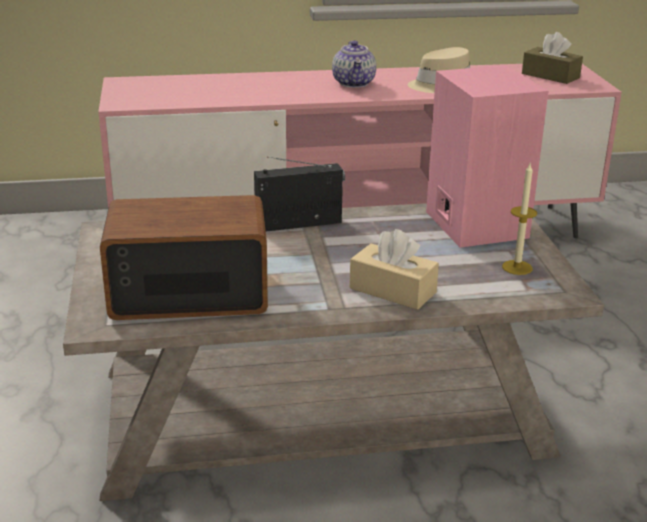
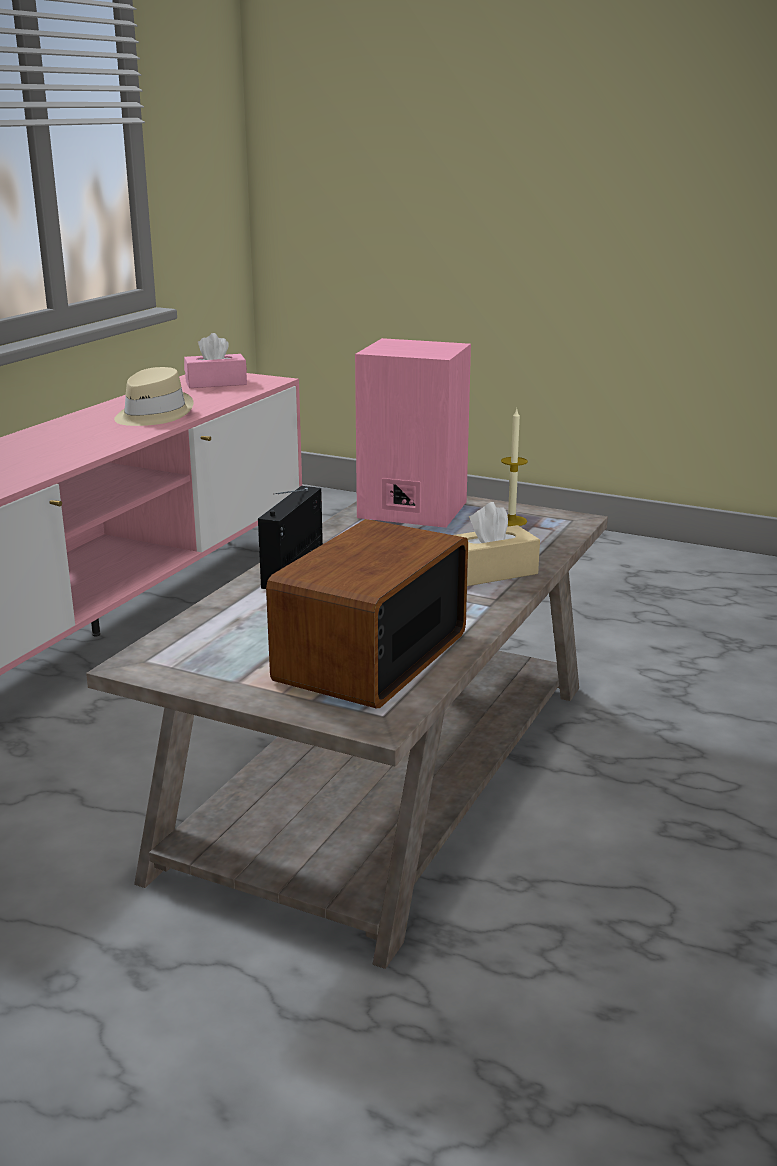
camera: 55 degrees left, 5 degrees down
(354, 83) = (67, 438): teapot -> none
(550, 76) = (216, 383): brown tissue box -> pink tissue box

